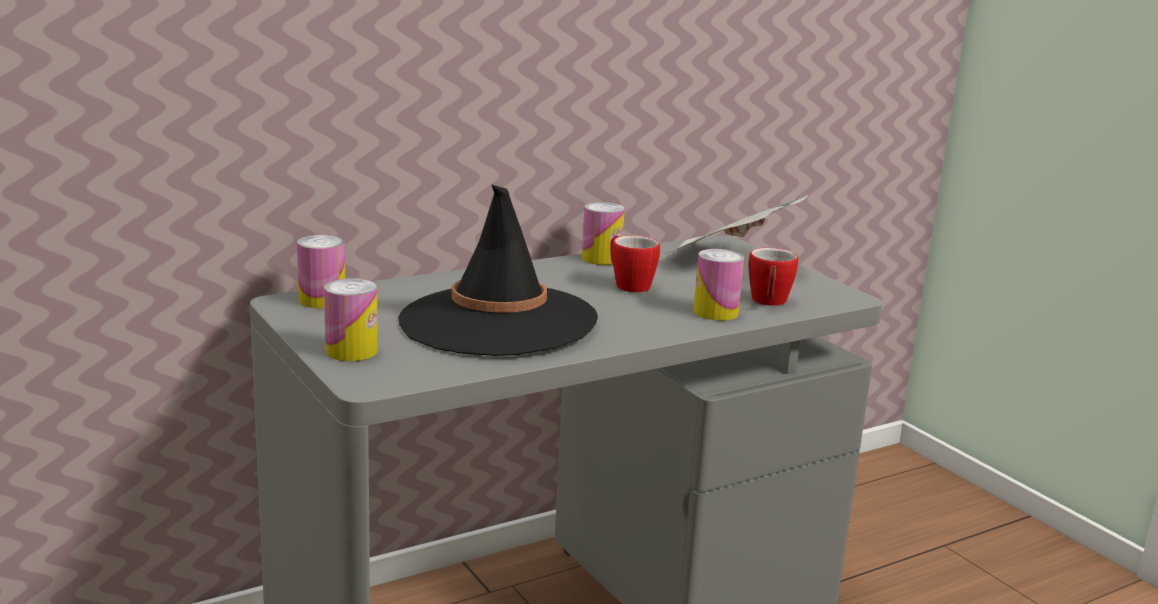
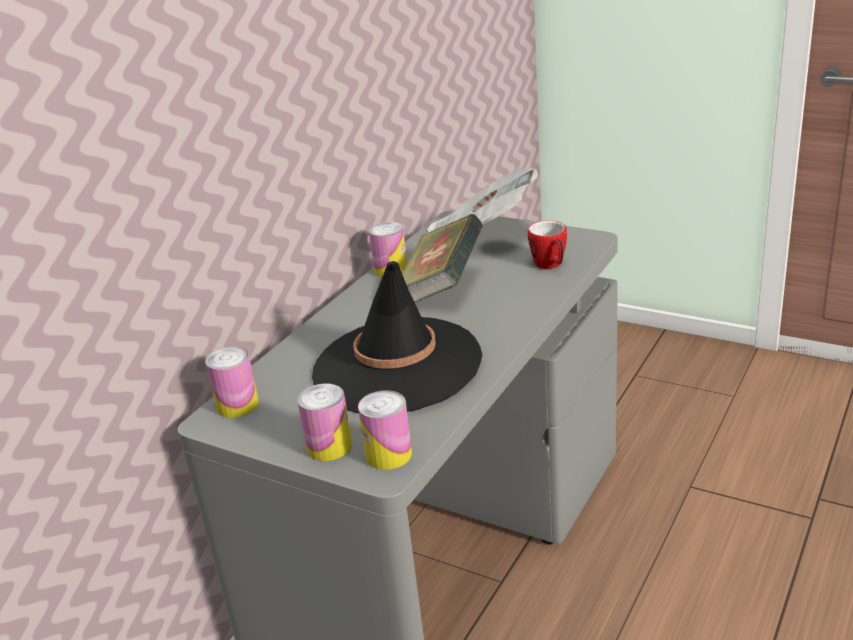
camera: 25 degrees left, 10 degrees up
(628, 284) = (441, 288): mug -> book
(715, 312) = (529, 289): can -> can (388, 454)

